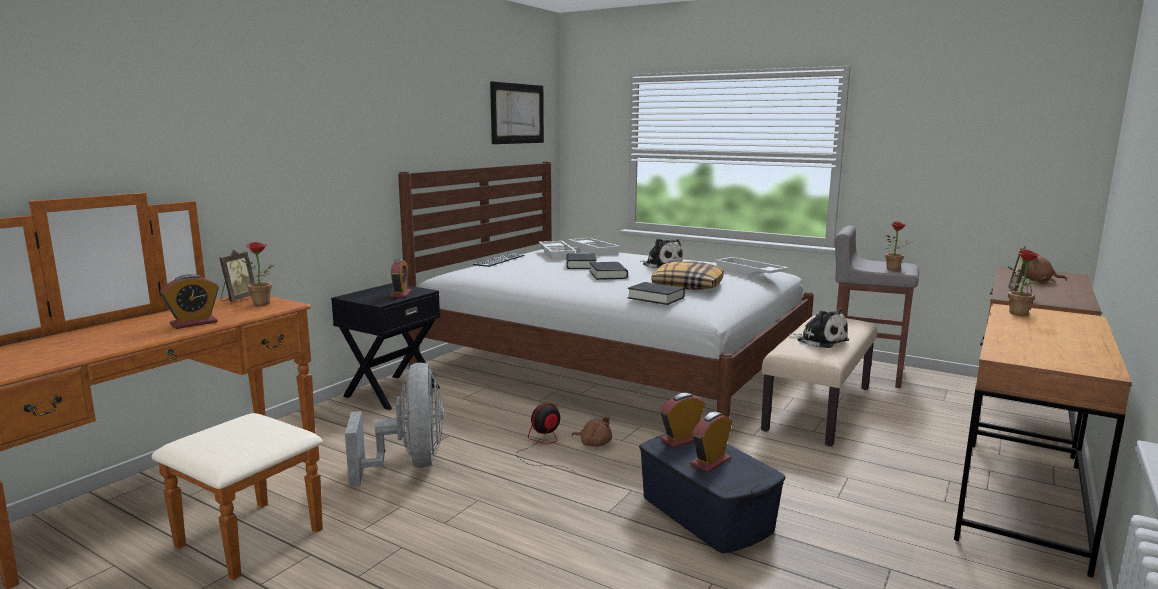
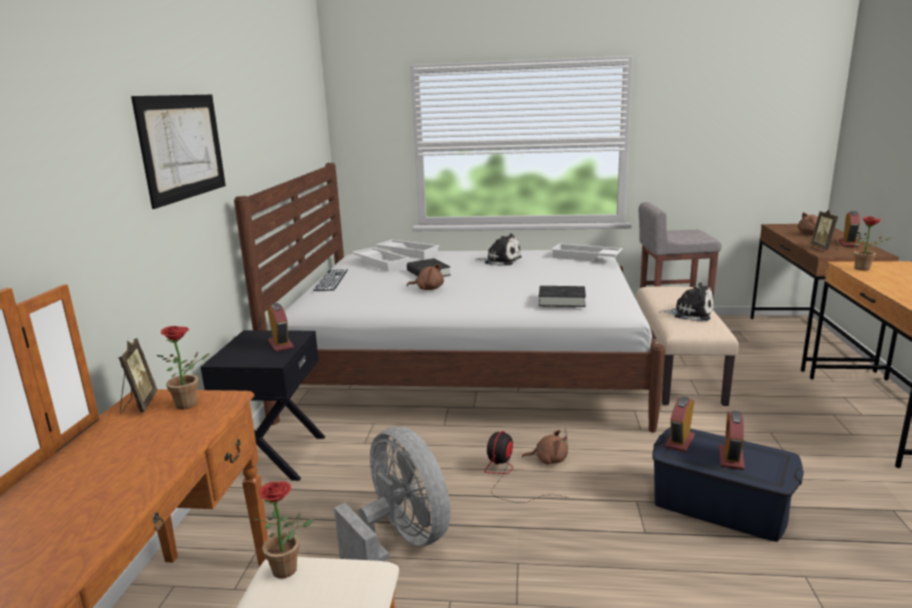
camera: 25 degrees left, 5 degrees up
(194, 323) = (146, 462): alarm clock -> alarm clock (848, 244)
(517, 113) = (302, 113): picture -> picture (183, 147)
(560, 275) = (428, 289): none -> brown plush toy
(608, 275) = (474, 281): black book -> none
(687, 285) = (562, 281): pillow -> none
(895, 269) = (698, 237): potted plant -> potted plant (290, 569)

